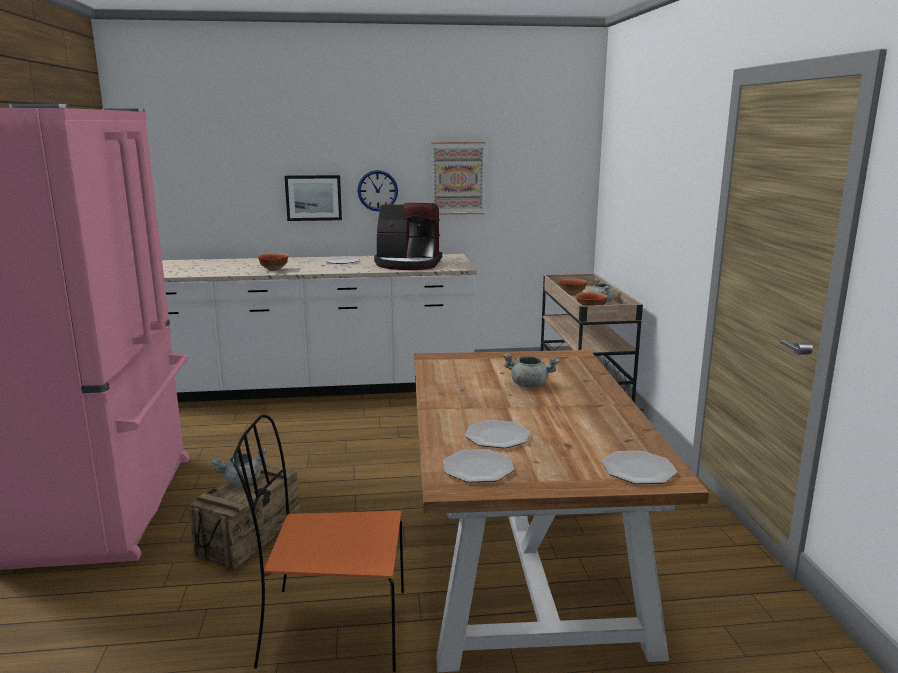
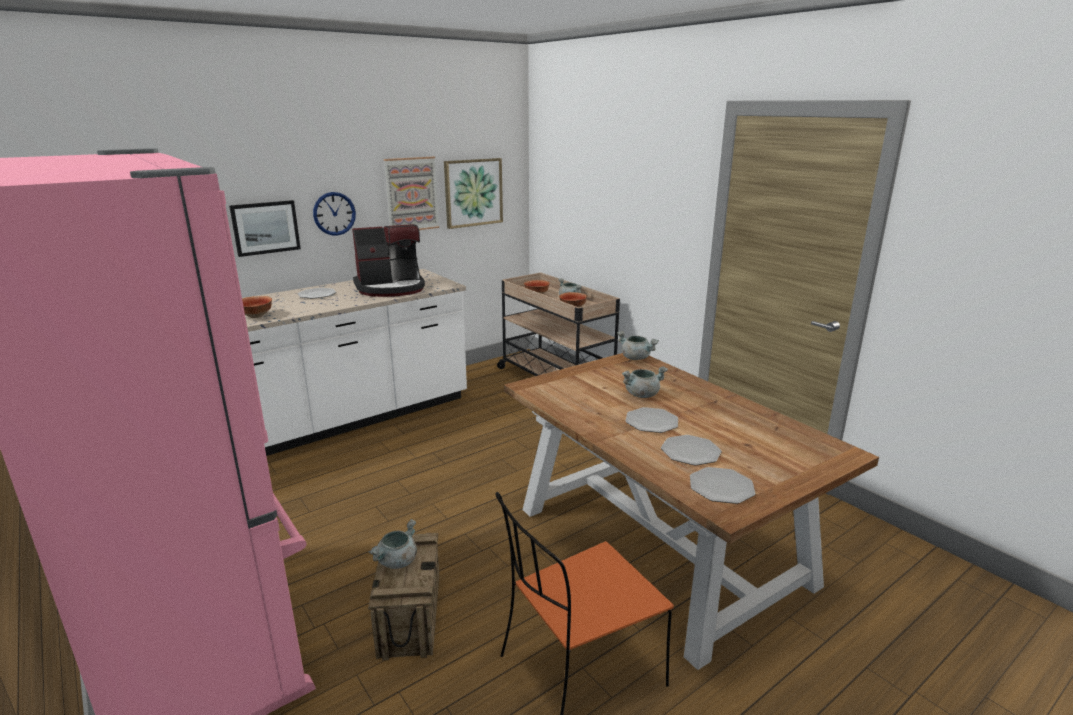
camera: 30 degrees left, 5 degrees up
(528, 181) = (473, 192): none -> picture
(577, 356) = (636, 358): none -> grey cooking pot
(638, 469) = (818, 452): plate -> plate (651, 421)

